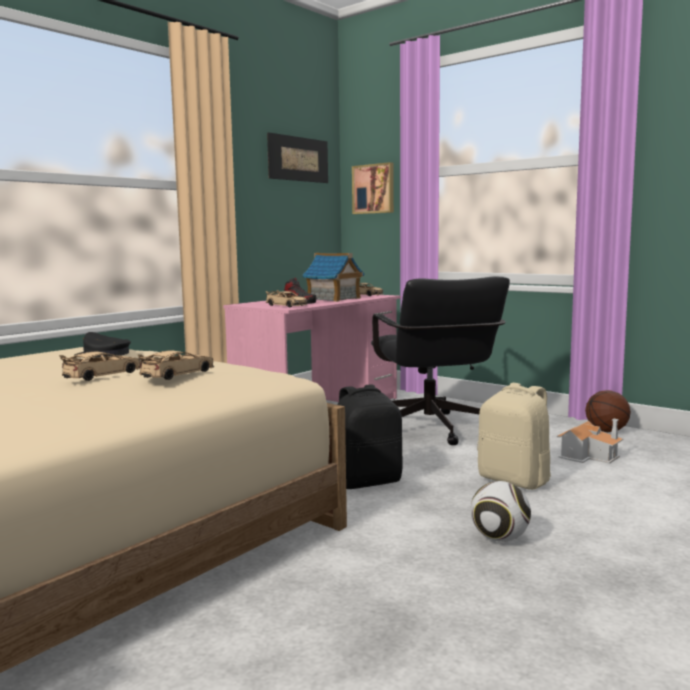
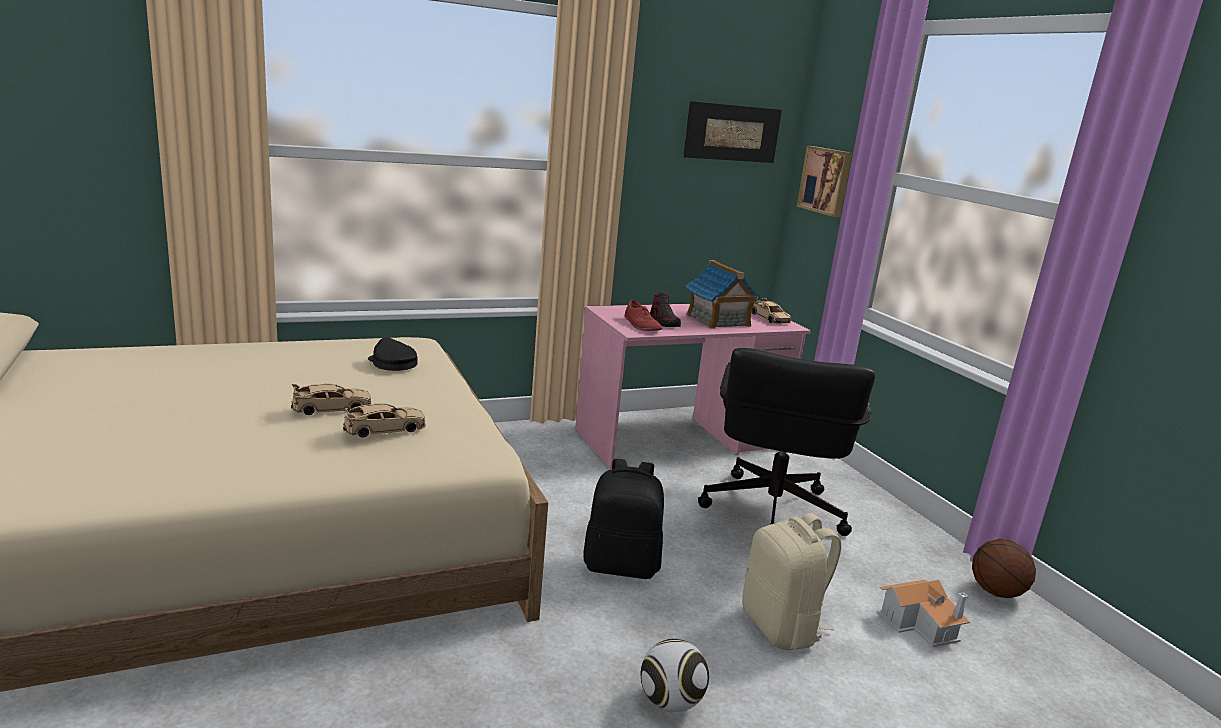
camera: 25 degrees right, 10 degrees up
(286, 305) = (641, 325): beige toy car -> red shoe

